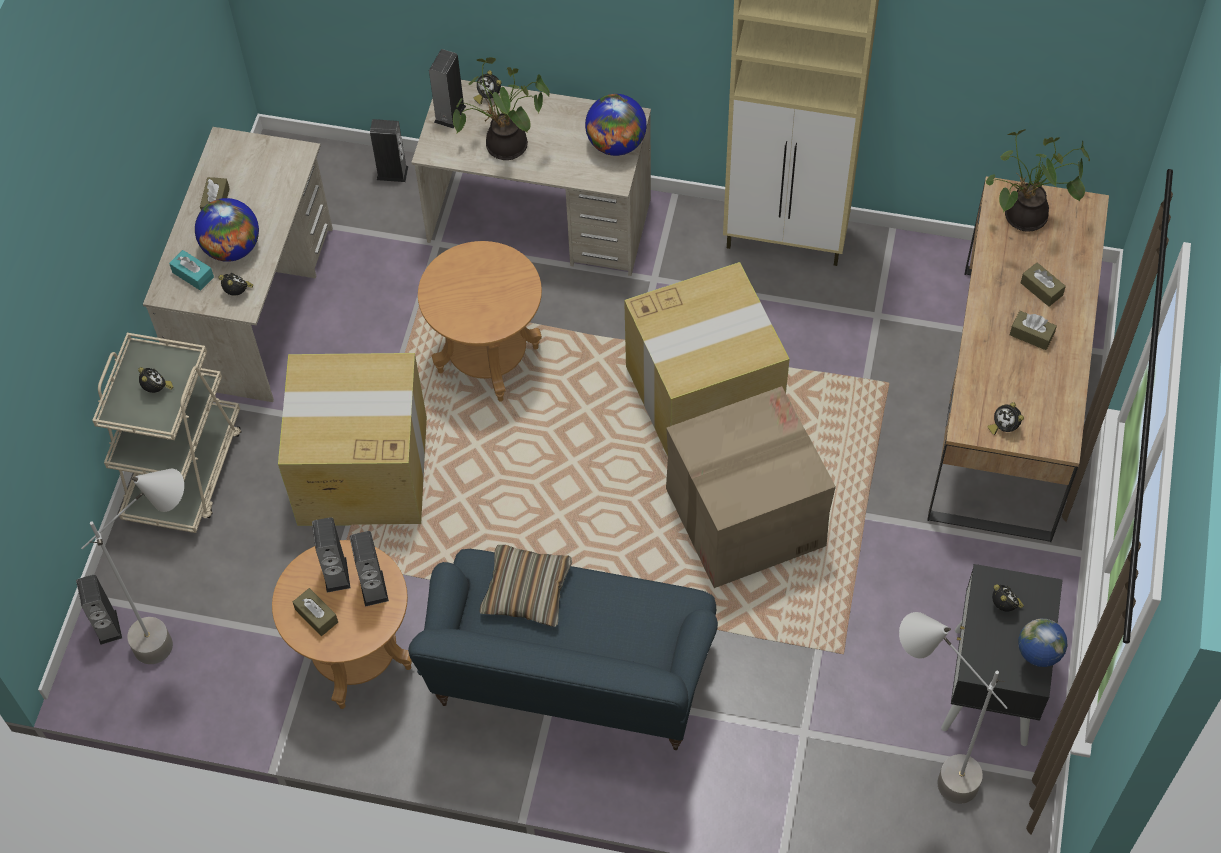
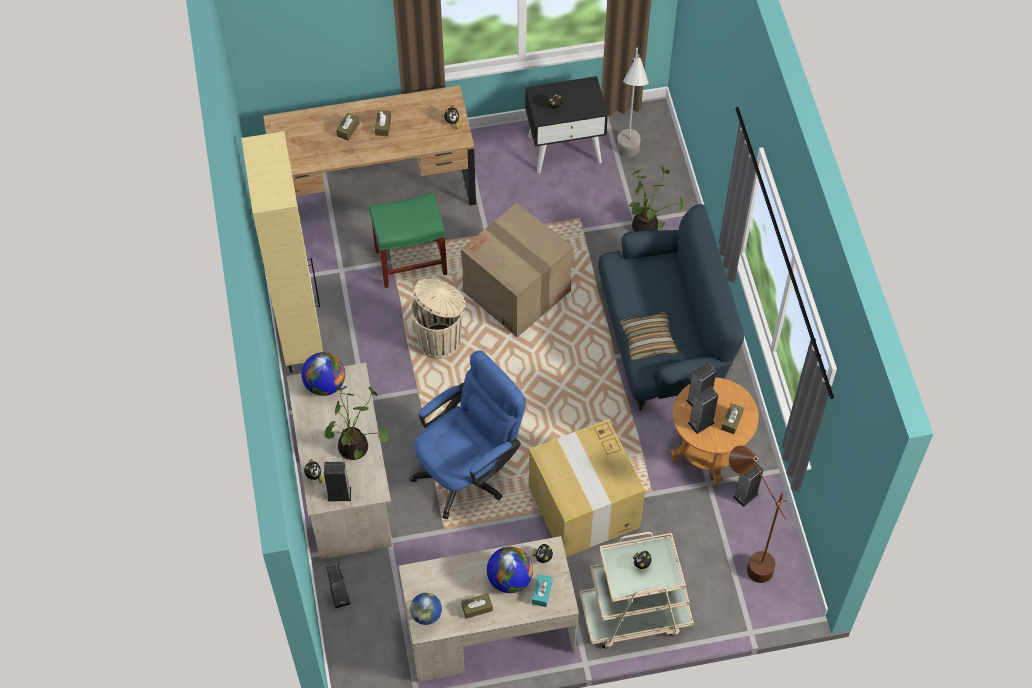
camera: 115 degrees left, 0 degrees up
(108, 627) = (761, 603): speaker -> speaker (745, 495)
(184, 633) = (742, 556): grey floor lamp -> brown floor lamp
(488, 359) = (469, 470): brown side table -> blue office chair
(705, 394) = (440, 340): cardboard box -> beige trash can
(854, 400) = (410, 262): none -> green stool
(1024, 219) = (299, 150): potted plant -> potted plant (647, 227)
(1035, 663) = (580, 86): globe -> globe (428, 620)

